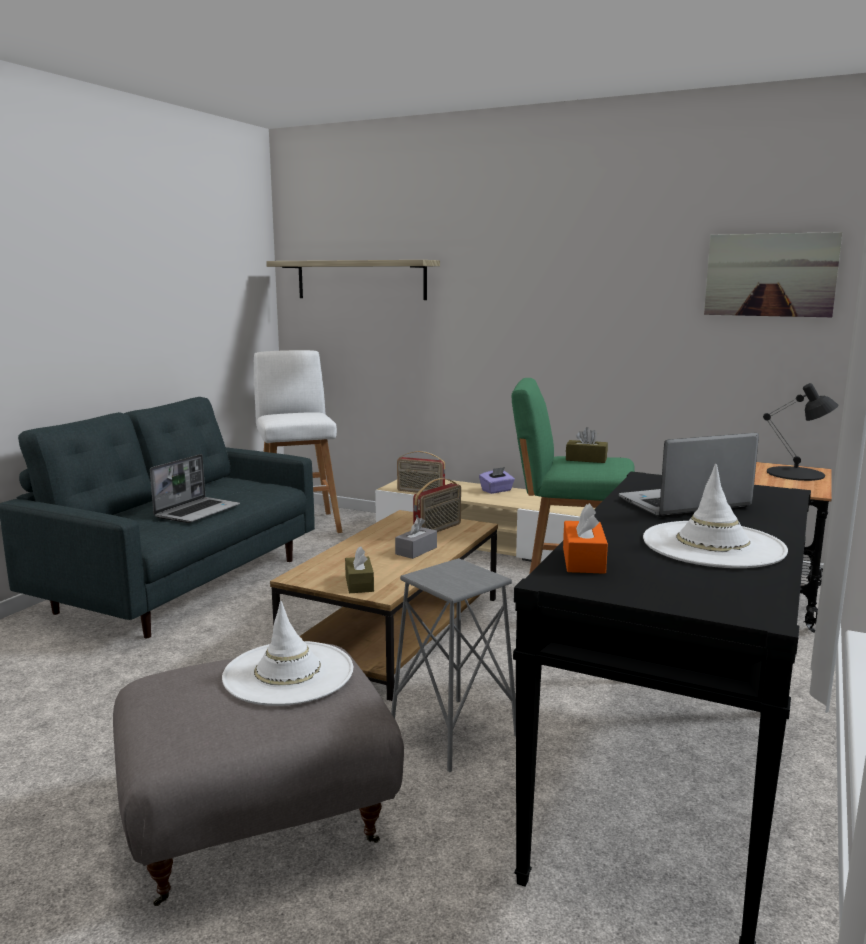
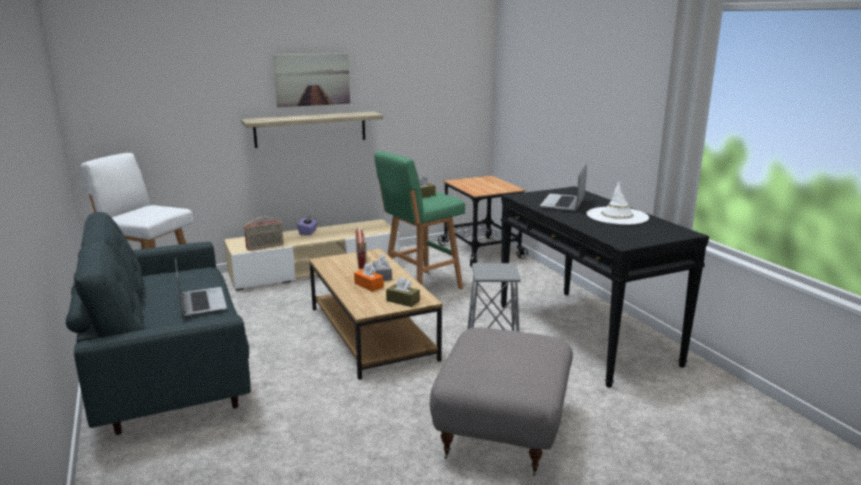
camera: 50 degrees left, 5 degrees up
(288, 673) = (503, 342): white hat -> none
(360, 280) = (158, 87): shelf -> shelf (310, 129)
(583, 560) = (607, 235): orange tissue box -> orange tissue box (368, 285)
(770, 275) = (449, 72): picture -> picture (312, 79)
(796, 474) = (487, 181): black table lamp -> none

